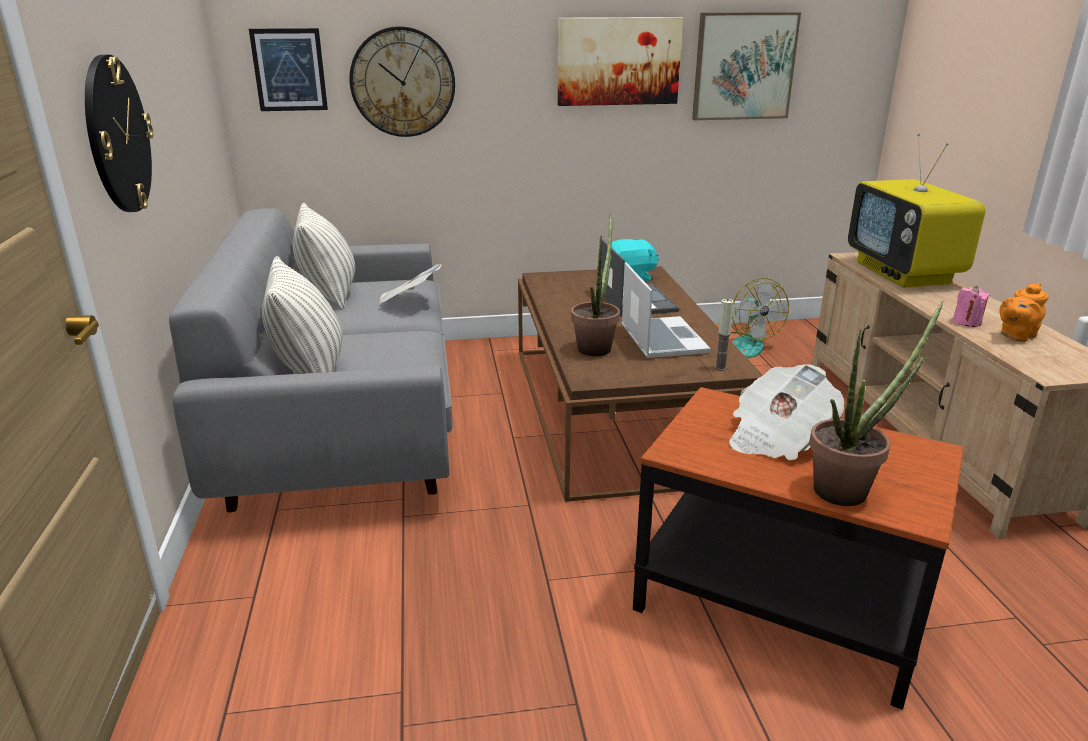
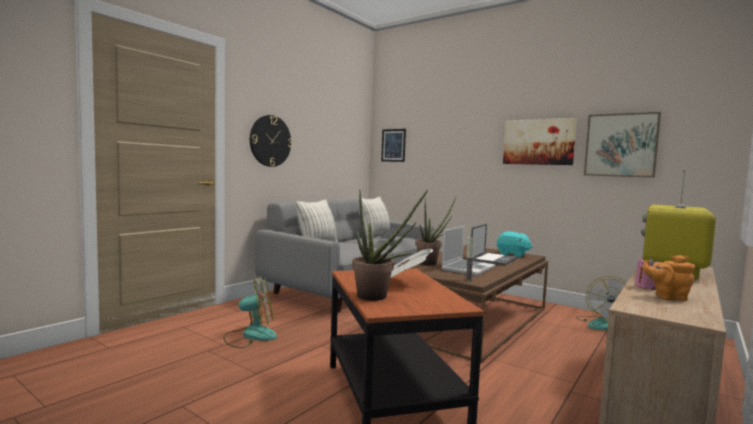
camera: 45 degrees right, 20 degrees down
(402, 82) = (434, 151): wall clock -> none
(405, 638) = (250, 336): none -> fan

